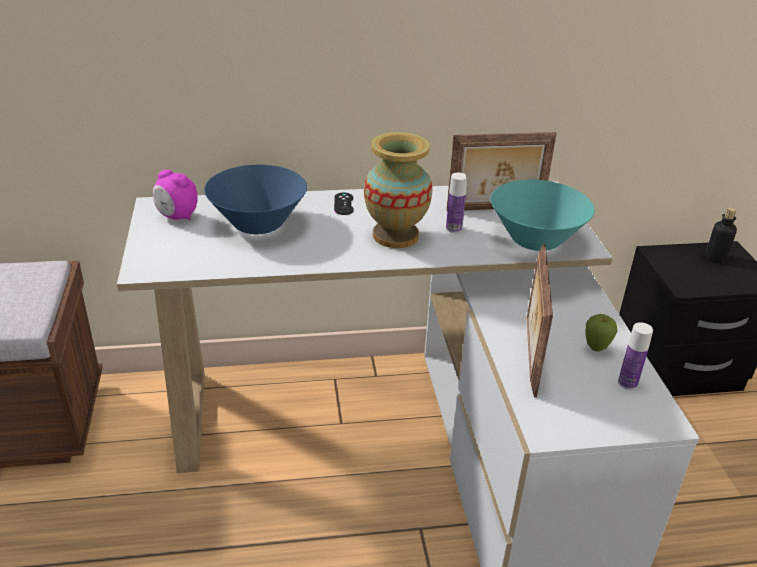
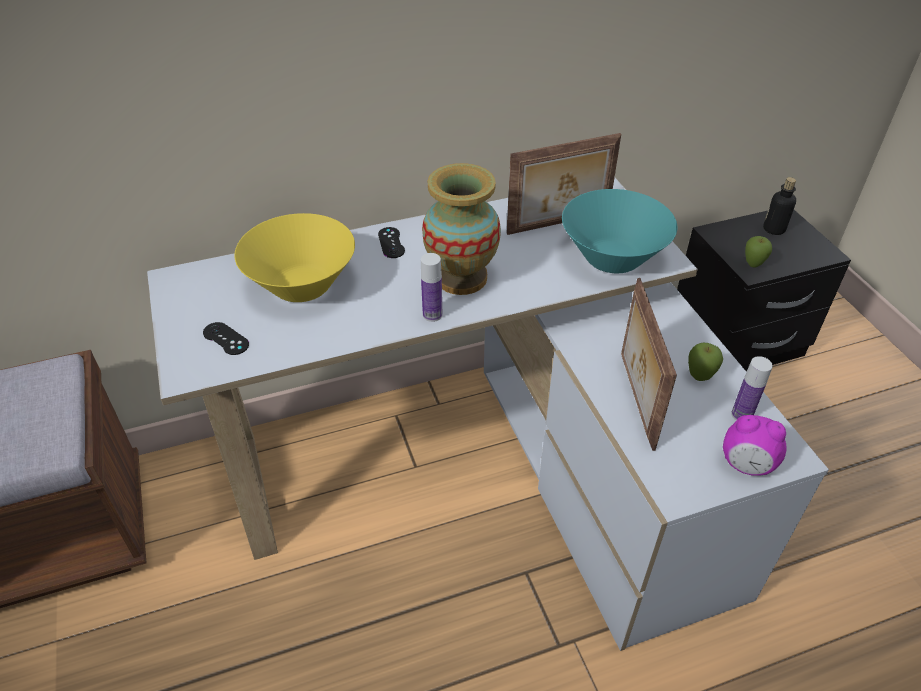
camera: 10 degrees left, 10 degrees up
(177, 217) = (204, 291): alarm clock -> alarm clock (746, 465)
(183, 251) = (226, 339): none -> black game controller
(258, 224) = (301, 286): blue bowl -> yellow bowl
(454, 229) = (521, 258): bottle -> bottle (432, 315)
(686, 283) = (752, 265): none -> apple

